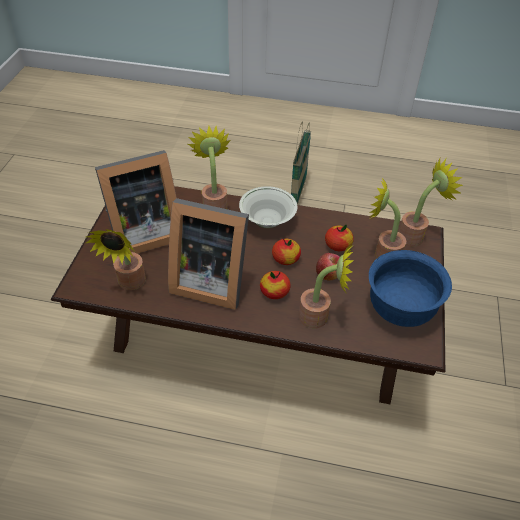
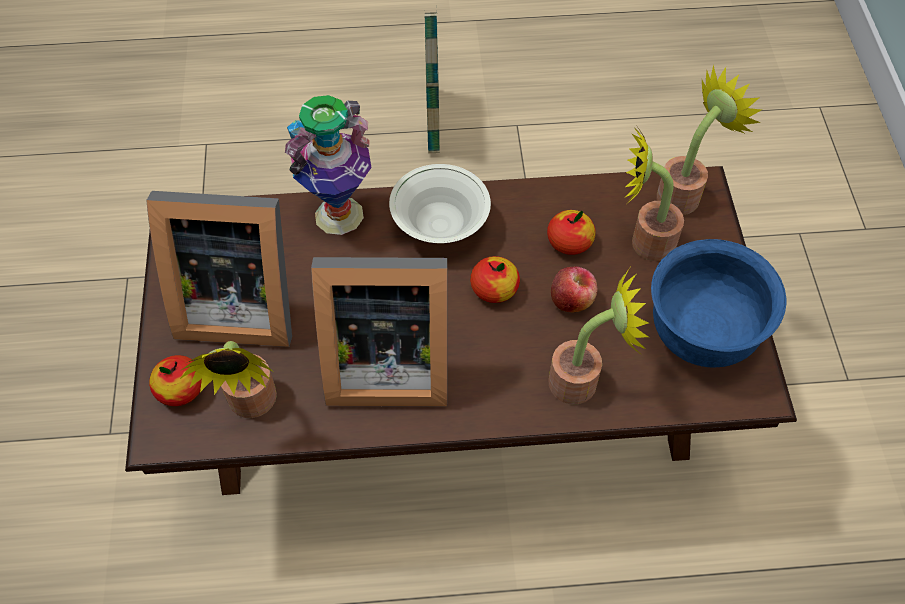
camera: 15 degrees left, 10 degrees up
(142, 233) = (236, 303): picture frame -> picture frame turned 45 degrees clockwise
(214, 205) = (339, 216): potted plant -> vase
(274, 292) = (497, 355): apple -> apple (181, 389)

